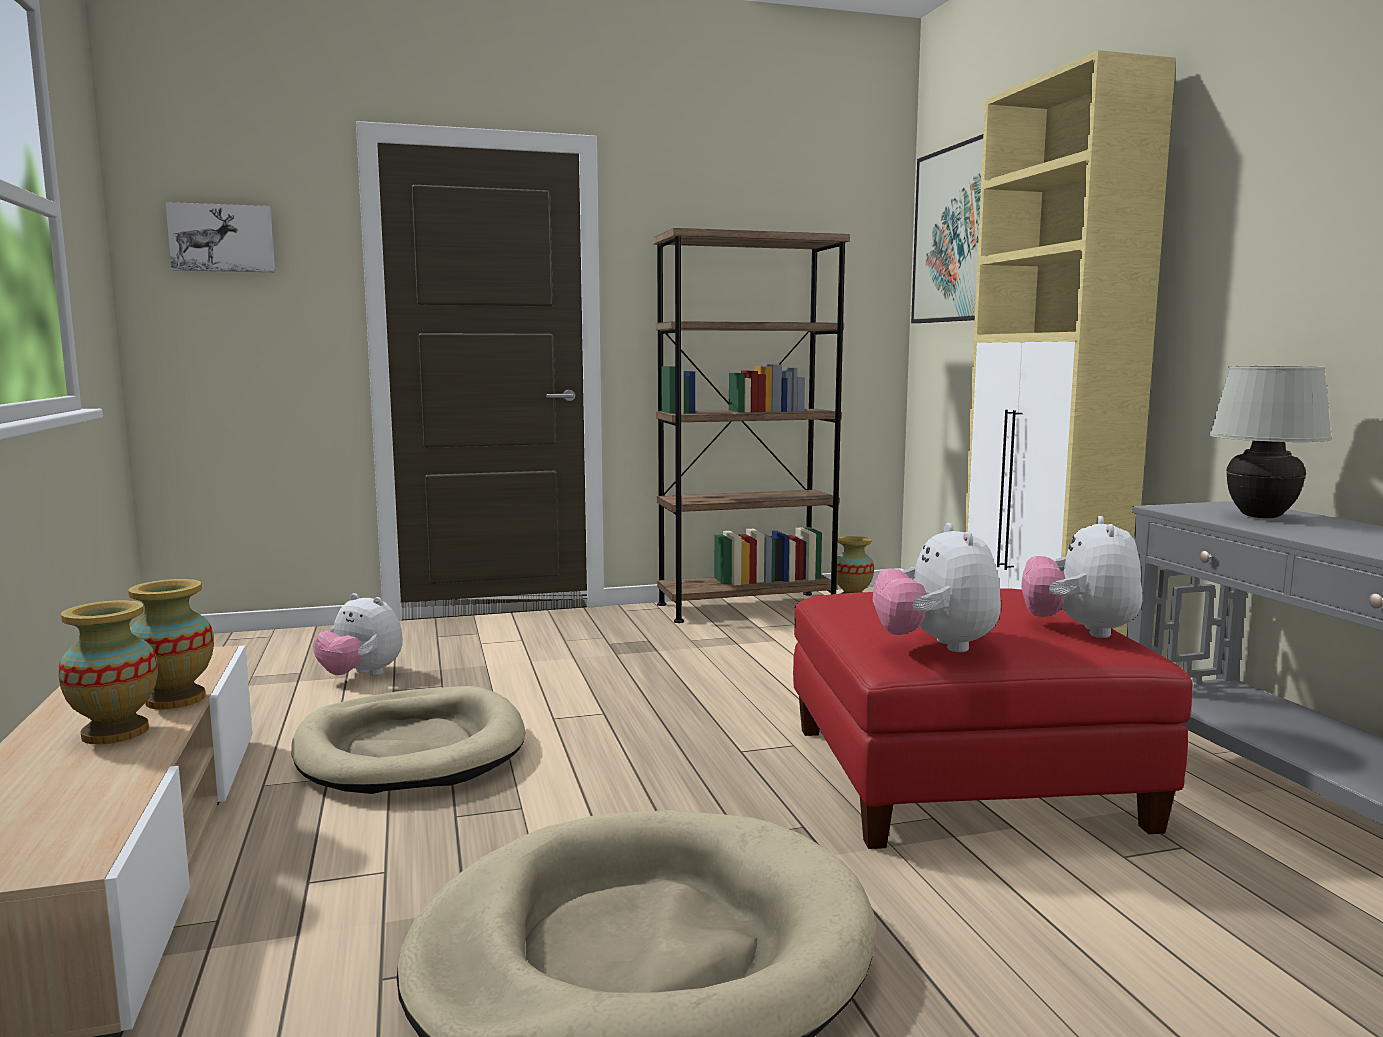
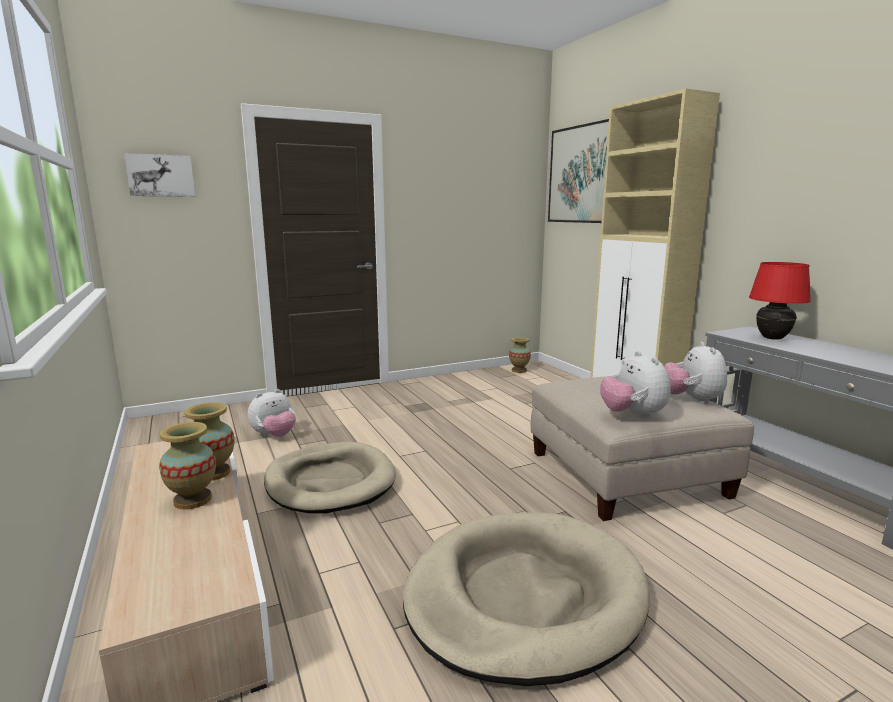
camera: 10 degrees left, 5 degrees up
(361, 675) = (274, 436): plush toy -> plush toy turned 60 degrees counterclockwise
(746, 607) = (466, 378): brown bookcase -> none
(963, 776) = (627, 474): red ottoman -> beige ottoman
(1261, 517) = (773, 338): white table lamp -> red table lamp

